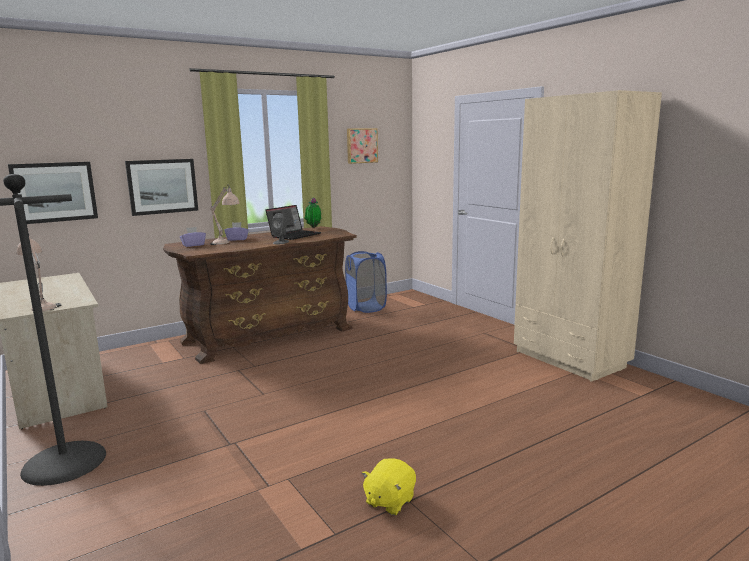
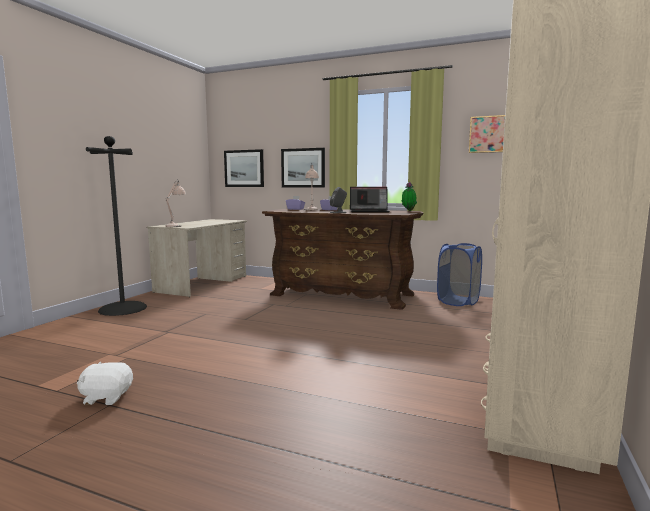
camera: 55 degrees right, 5 degrees down
(389, 501) = (107, 397): yellow plush toy -> white plush toy

